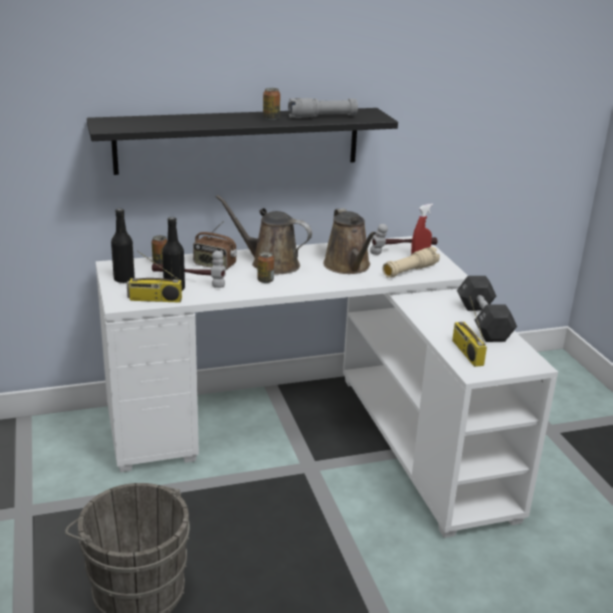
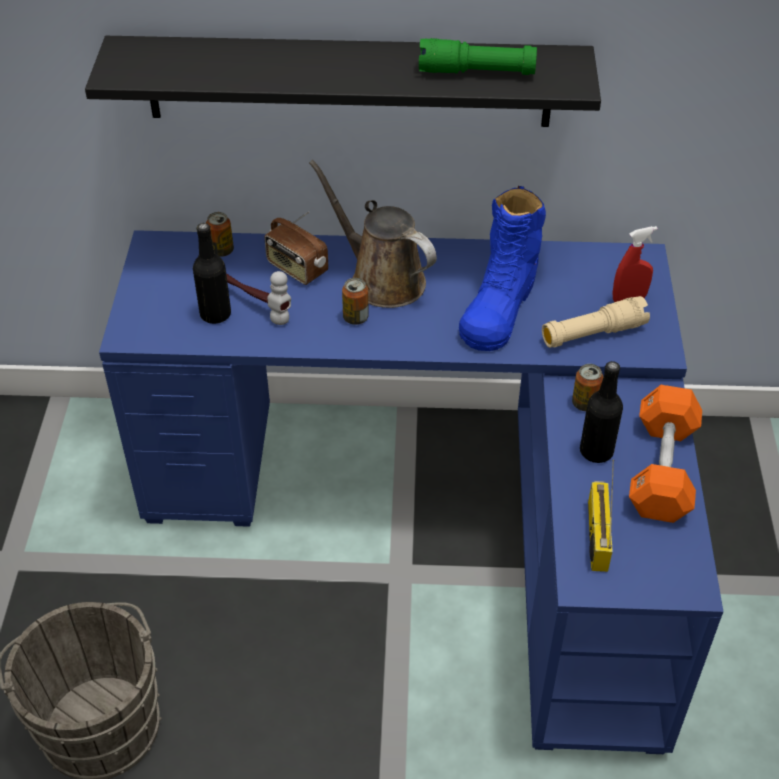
camera: 20 degrees right, 20 degrees up
(124, 279) = (155, 280): black bottle -> black bottle (596, 451)
(154, 299) = (178, 334): radio -> none
(271, 118) = (387, 68): can -> can (585, 403)
(321, 432) = (443, 514): white desk -> blue desk
(322, 117) = (476, 72): grey flashlight -> green flashlight
(348, 266) = (499, 306): brown watering can -> blue boot
(403, 250) = (609, 279): hammer -> none
(483, 322) = (662, 469): black dumbbell -> orange dumbbell

